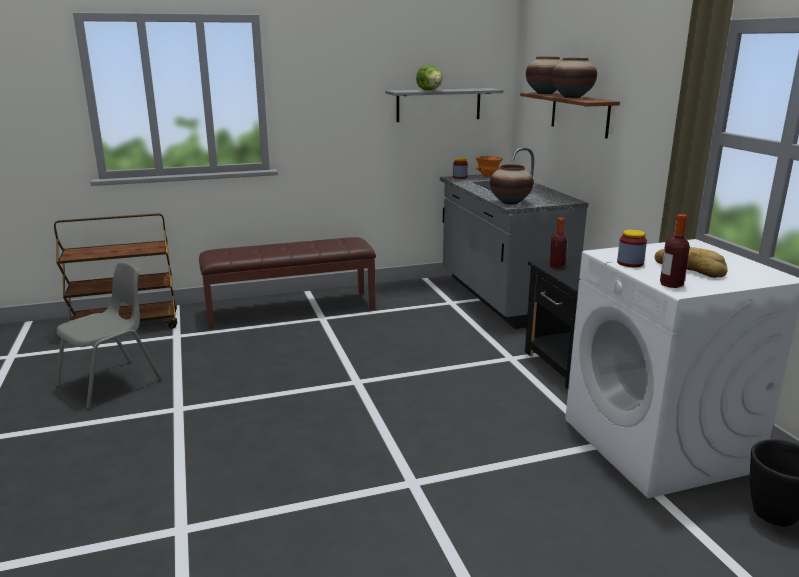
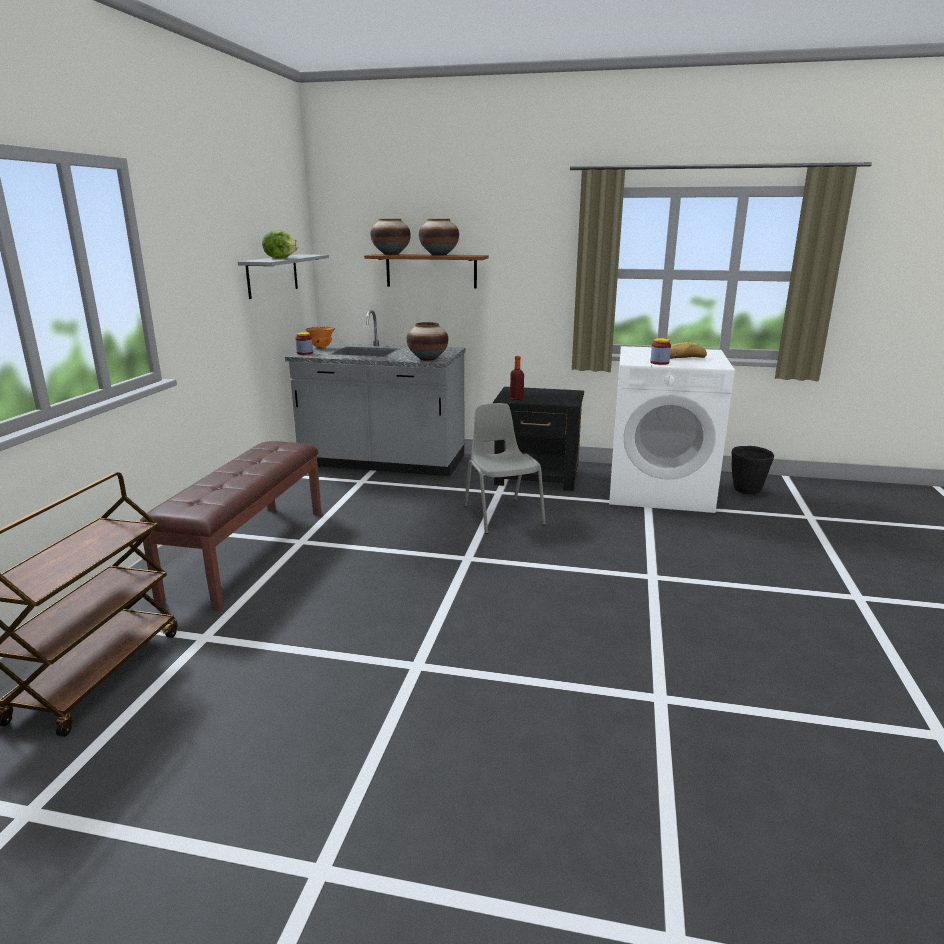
camera: 60 degrees left, 0 degrees up
(111, 383) = (286, 708): grey chair -> grey chair (502, 515)
(671, 284) = (708, 365): bottle -> none

